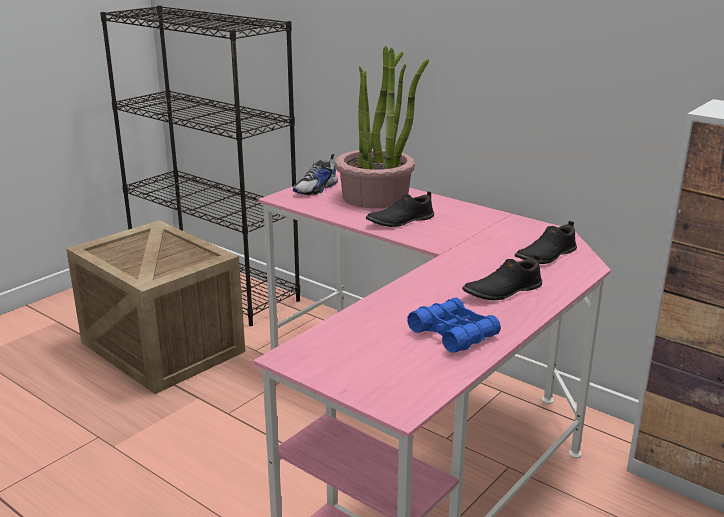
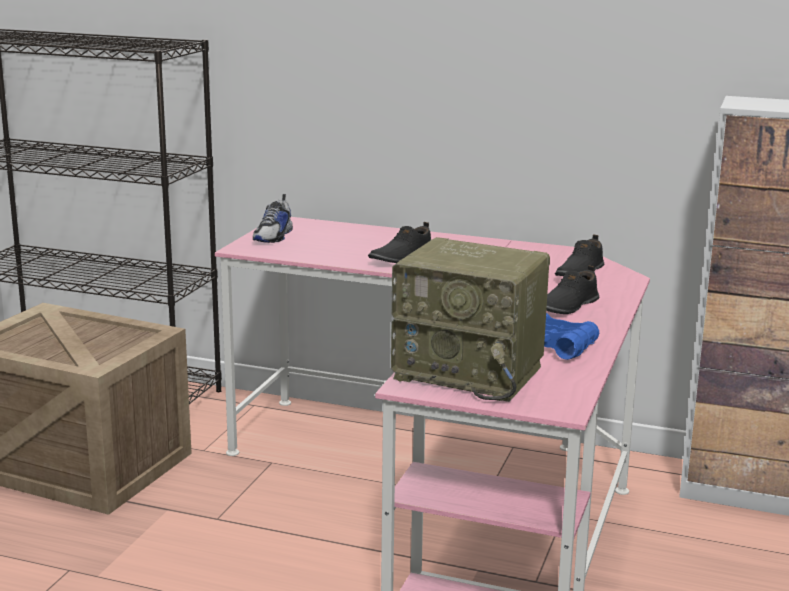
camera: 20 degrees left, 5 degrees down
(354, 352) = (471, 372): none -> radio
(376, 197) = (350, 238): potted plant -> none

